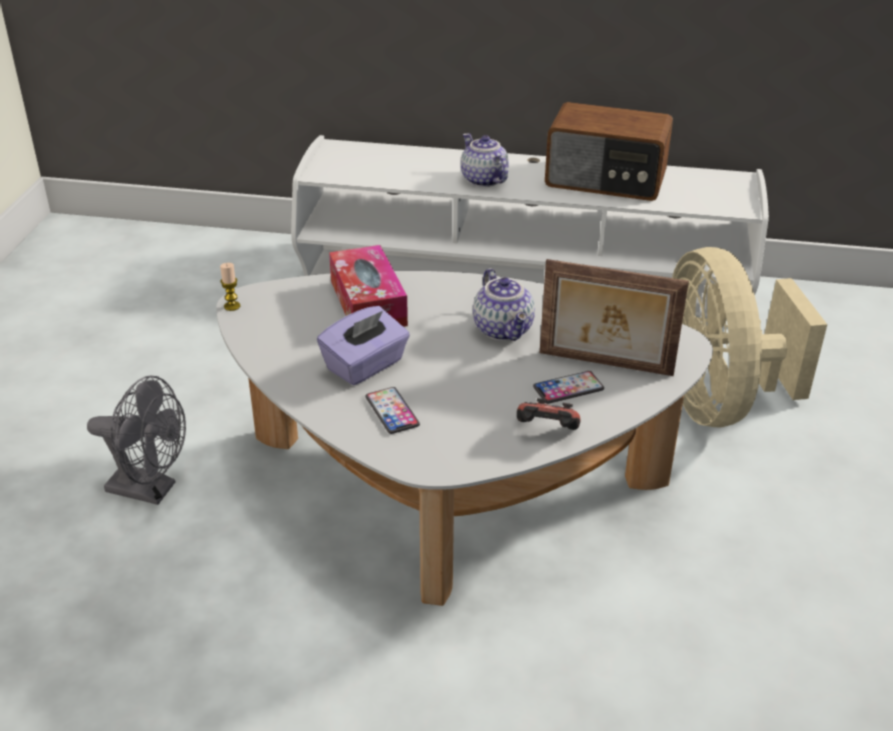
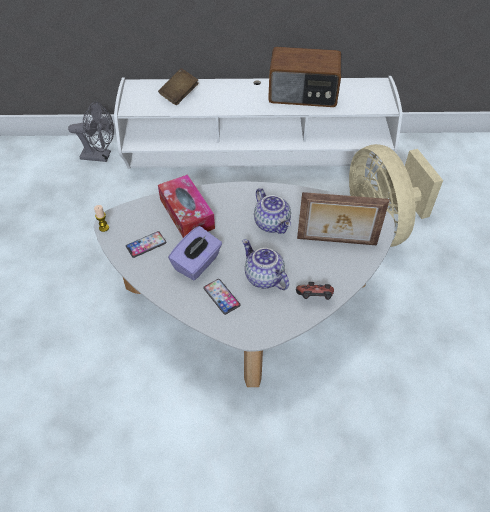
camera: 10 degrees left, 15 degrees up
(151, 490) = (72, 335): grey fan -> grey fan (100, 156)
(403, 164) = (179, 95): none -> brown book
(482, 180) = (230, 102): teapot -> teapot (263, 277)
(568, 388) = (319, 263): phone -> phone (146, 245)

